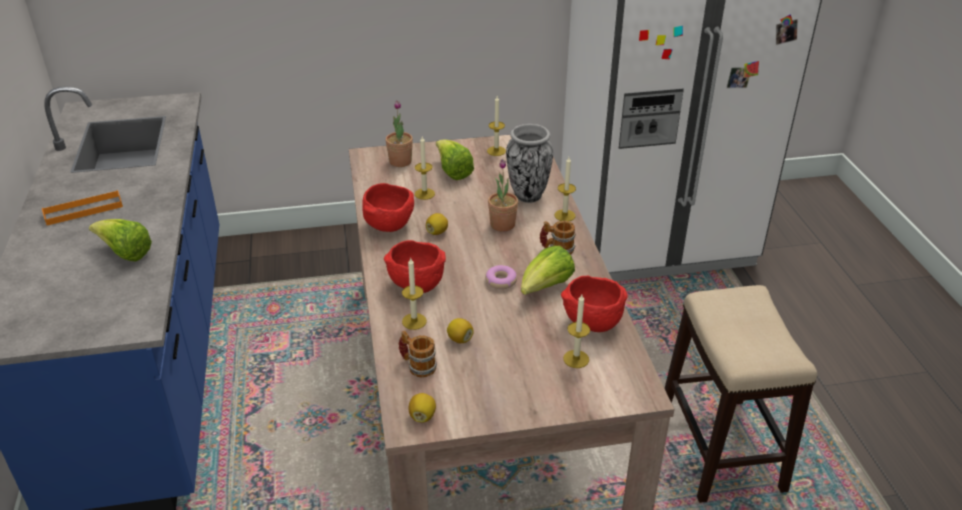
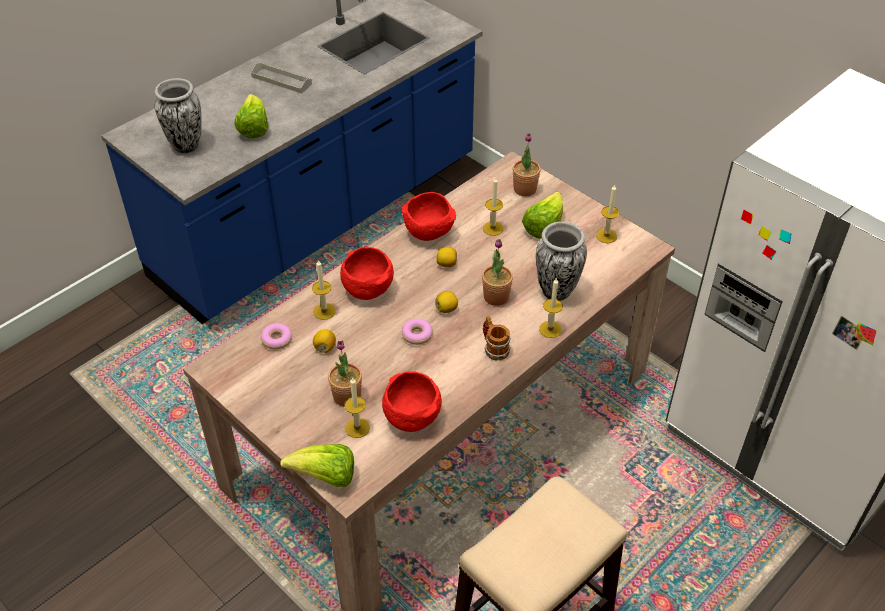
camera: 55 degrees right, 10 degrees up
(79, 306) = (186, 145): none -> vase
(83, 210) = (281, 80): orange tray -> grey tray
(417, 365) = (277, 339): mug -> donut
(422, 416) = (226, 371): lemon -> lemon (446, 309)
(533, 350) = (347, 396): none -> potted plant
(546, 287) = (433, 366): lettuce -> lettuce (325, 477)

